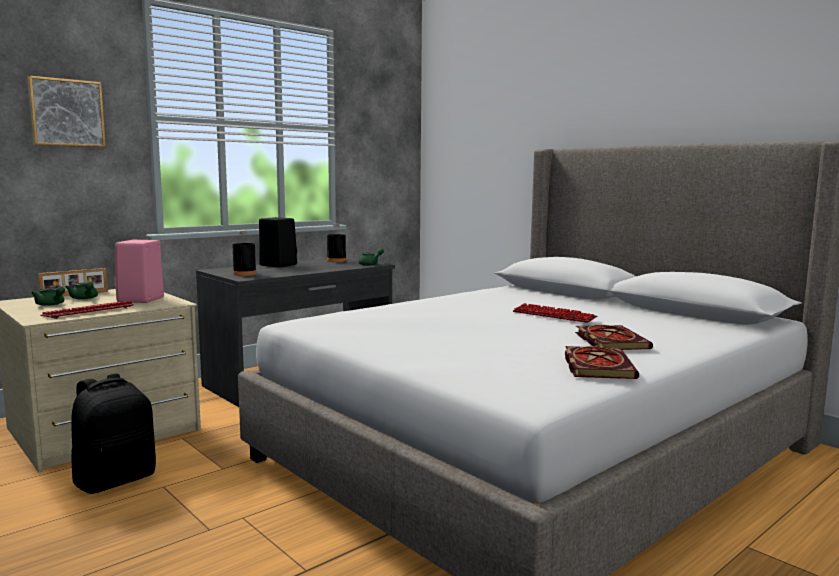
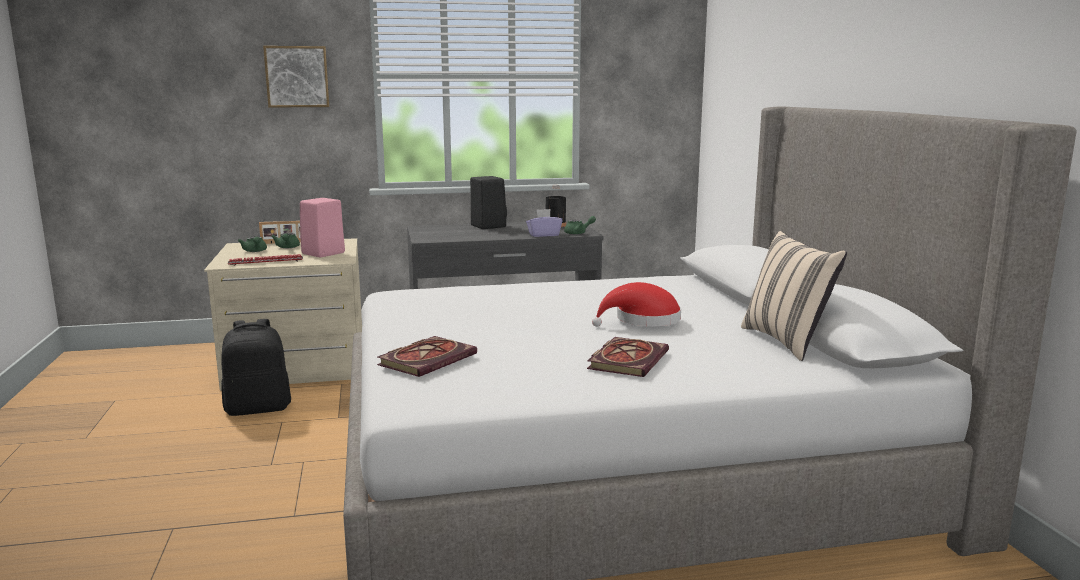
camera: 30 degrees right, 5 degrees up
(244, 274) = (435, 235): black bottle -> none
(345, 267) = (544, 235): none -> purple tissue box
(553, 315) = (643, 320): keyboard -> red hat
(596, 366) = (542, 384): book -> book (428, 359)
(671, 316) = (787, 341): none -> beige pillow

